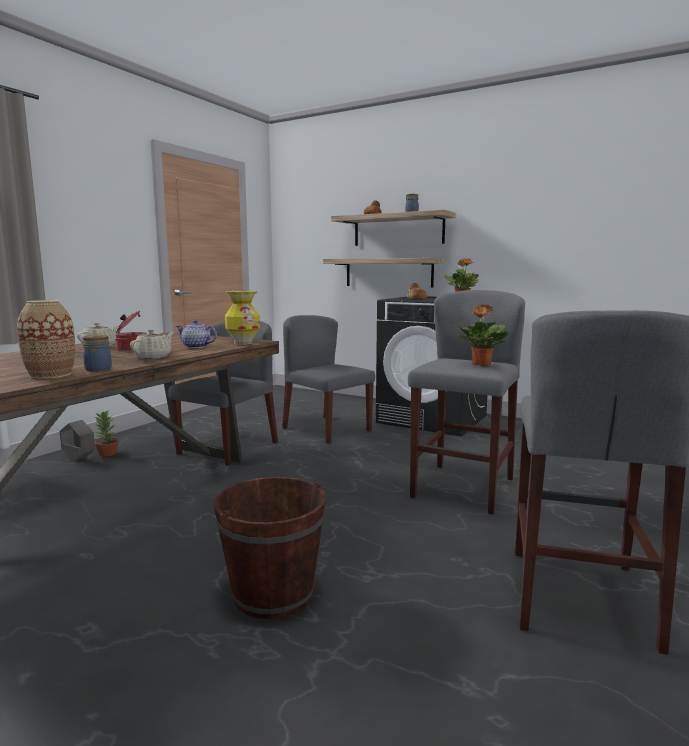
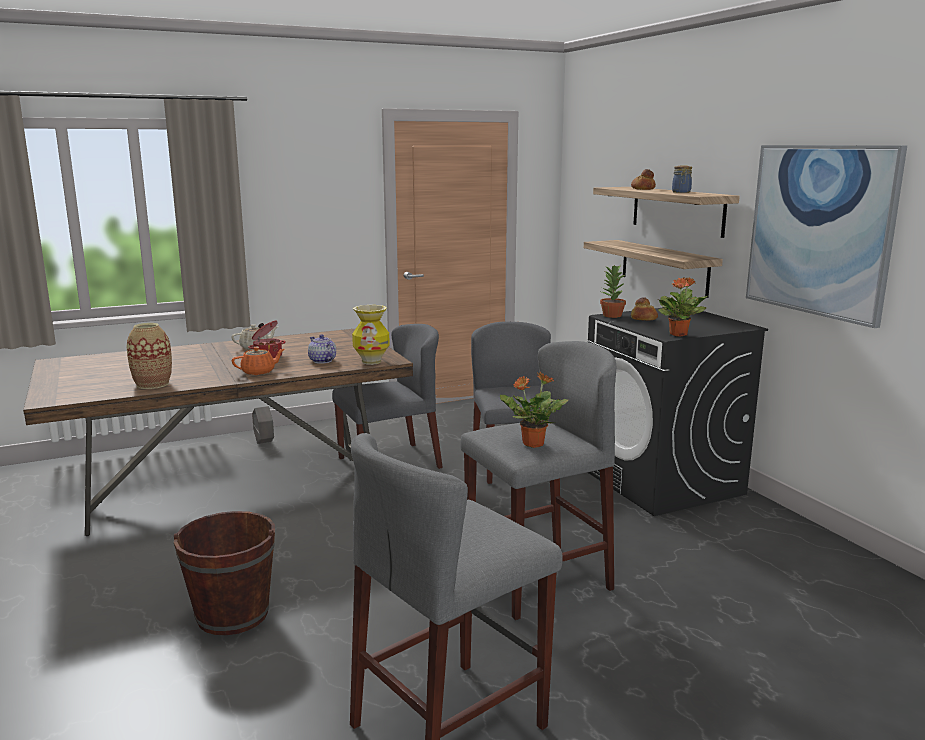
camera: 35 degrees right, 5 degrees up
(99, 369) = (191, 383): jar -> none
(107, 454) = (289, 442): potted plant -> potted plant (611, 315)
(154, 357) = (259, 372): beige teapot -> orange teapot
(526, 227) = (819, 230): none -> picture

